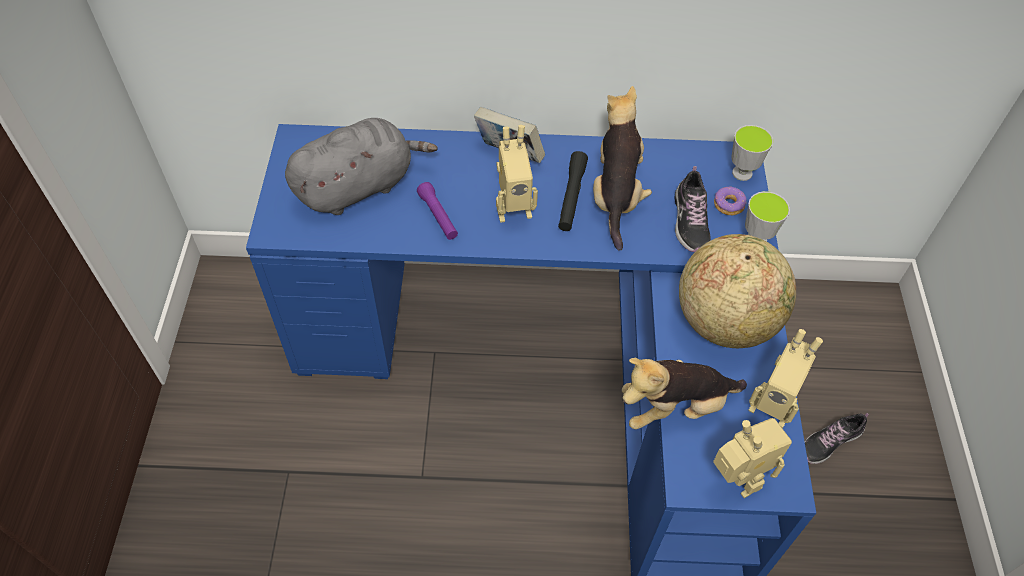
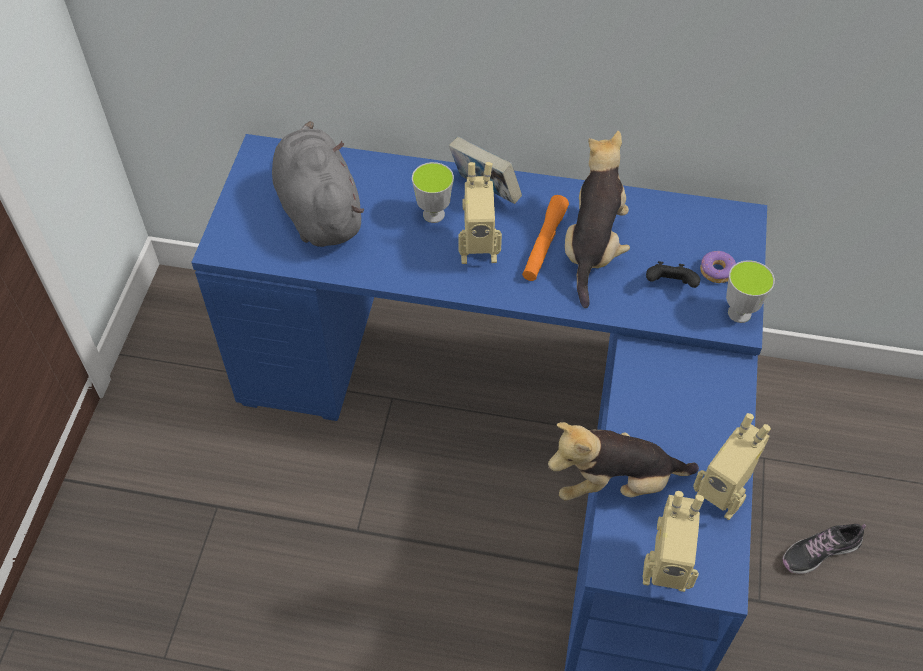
camera: 10 degrees right, 0 degrees up
(359, 186) = (319, 209): grey plush toy -> grey plush toy turned 90 degrees counterclockwise
(438, 216) = (396, 250): purple flashlight -> none
(571, 196) = (544, 244): black flashlight -> orange flashlight
(690, 222) = (670, 285): shoe -> black game controller
(724, 321) = (689, 398): globe -> none
(735, 480) = (665, 568): toy robot -> toy robot turned 120 degrees clockwise
(742, 173) = (739, 237): cup -> cup (433, 214)

